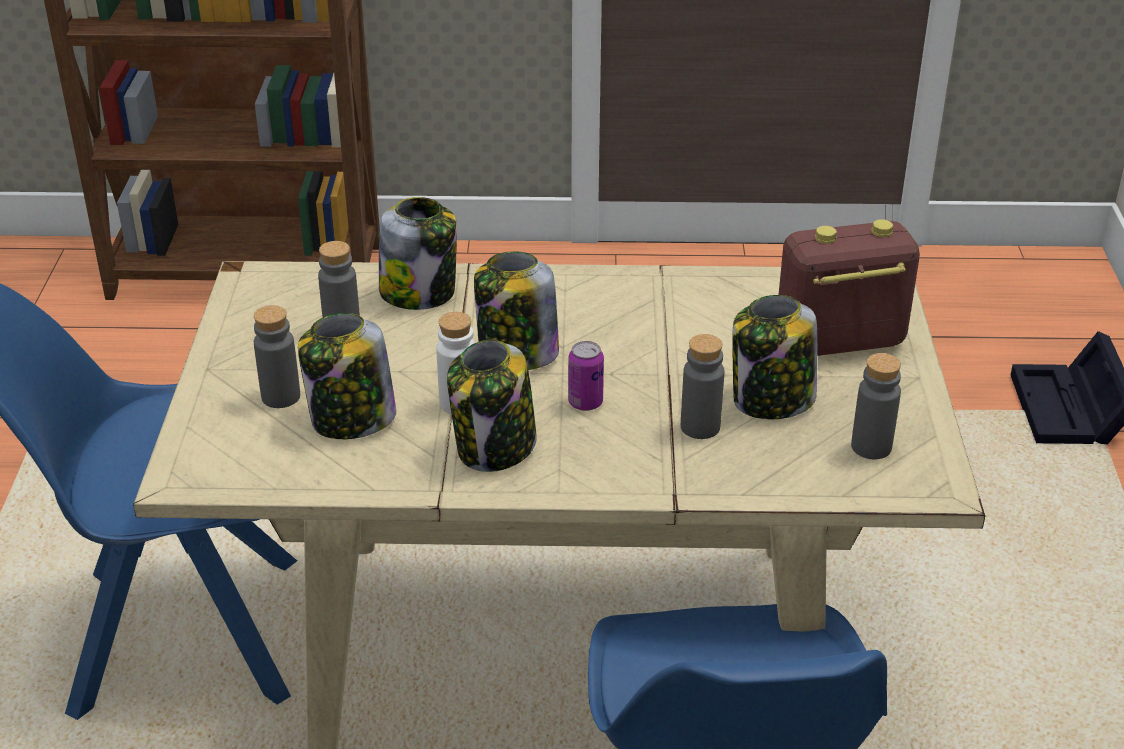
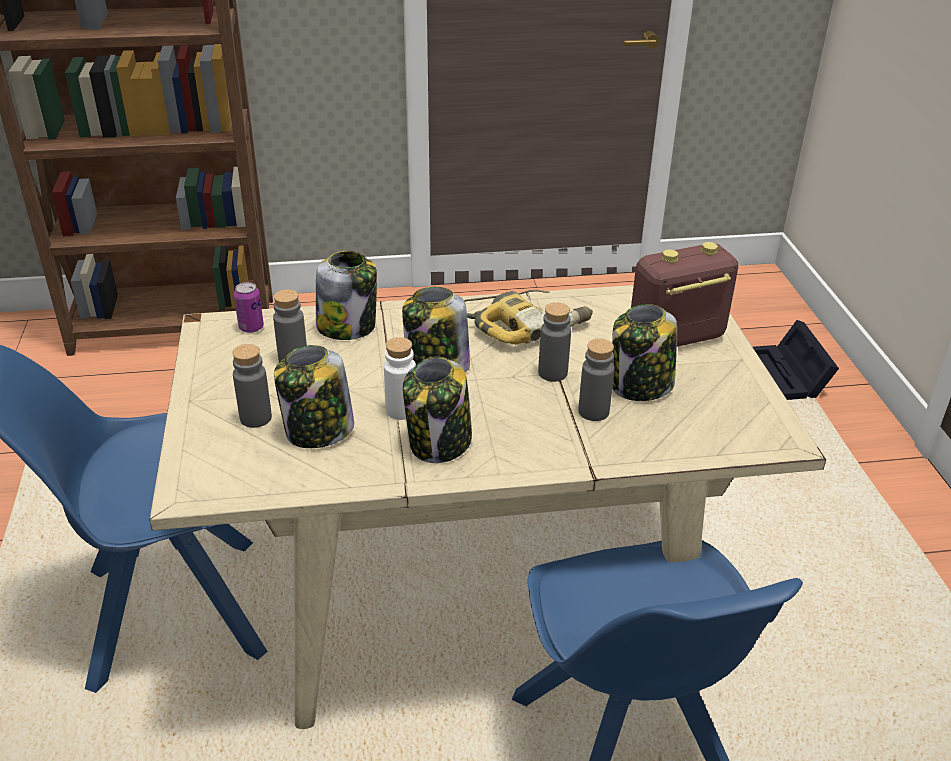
camera: 10 degrees left, 0 degrees up
(585, 403) = (500, 401): can -> can (251, 327)
(647, 308) = (526, 324): none -> power drill
(871, 447) = (725, 415): grey bottle -> grey bottle (552, 373)

